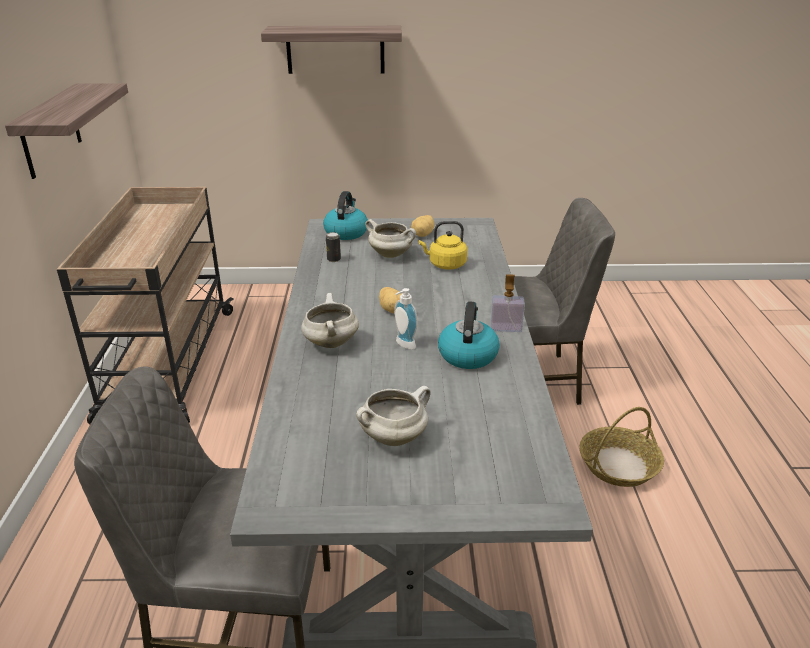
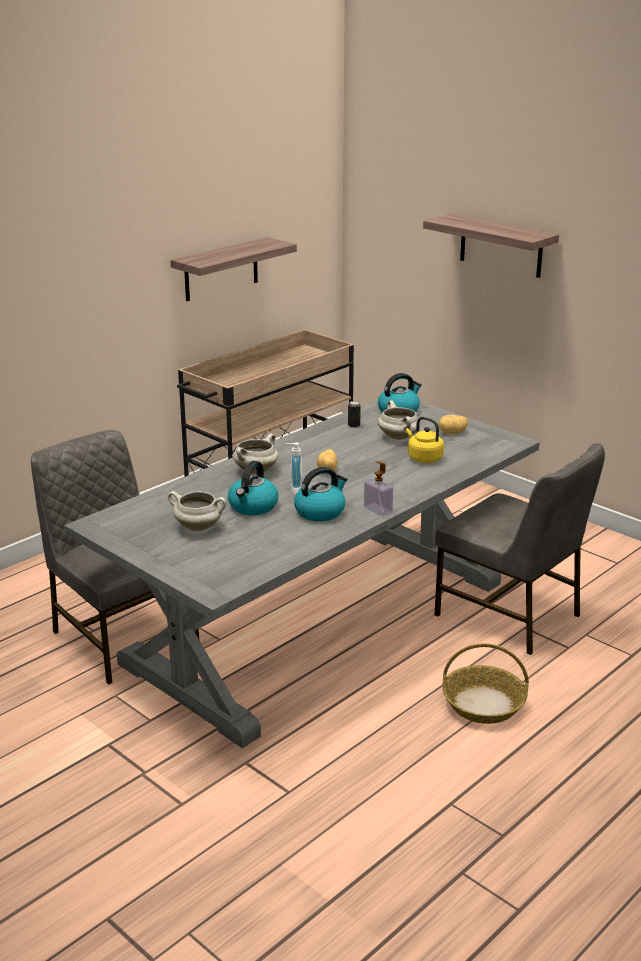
camera: 45 degrees right, 5 degrees down
(401, 383) = (253, 507): none -> kettle

